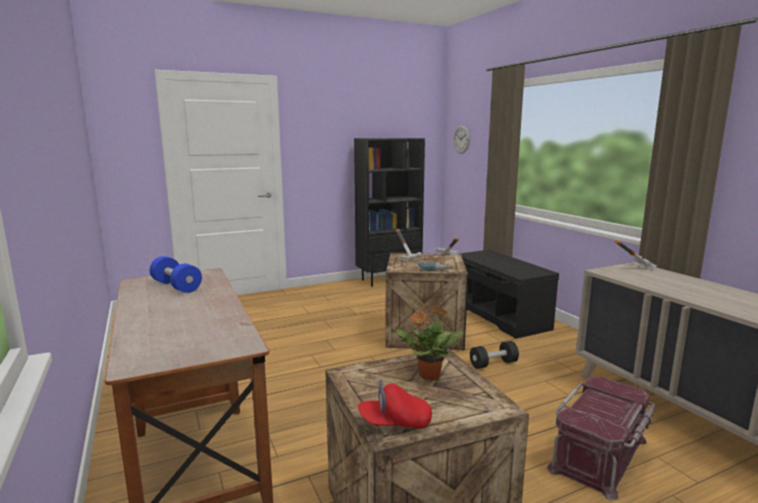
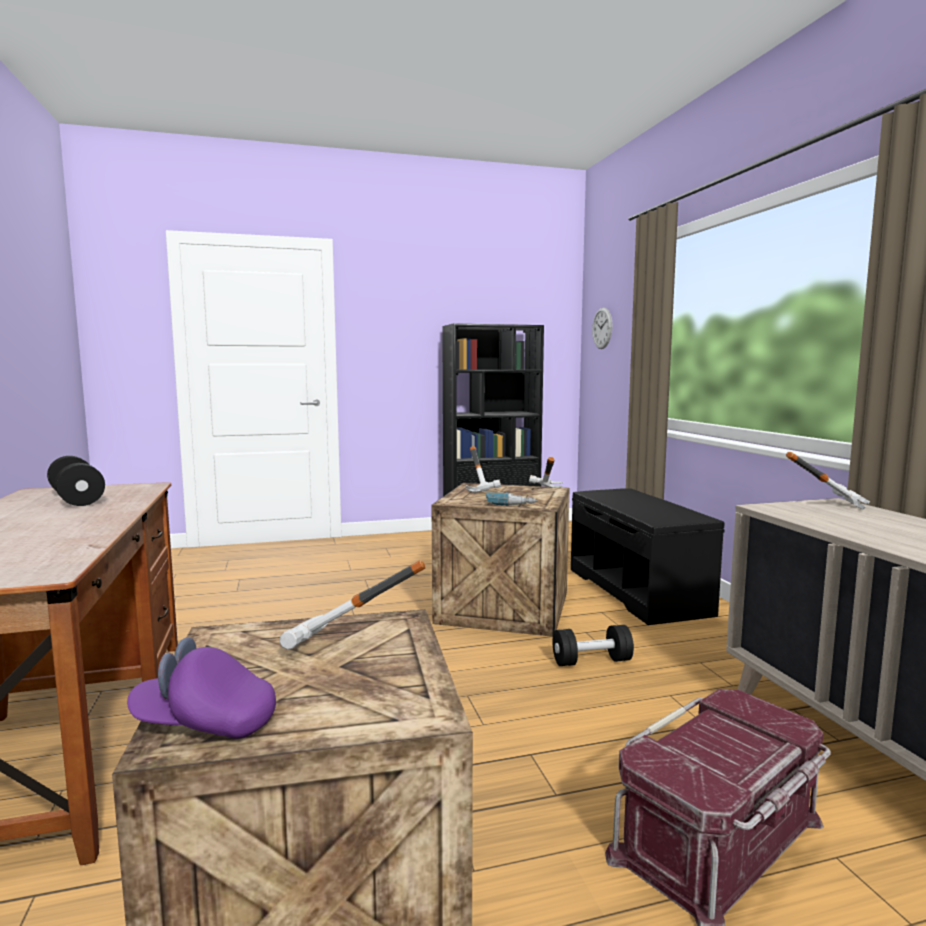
camera: 10 degrees right, 5 degrees down
(176, 286) = (77, 499): blue dumbbell -> black dumbbell
(395, 423) = (205, 724): red cap -> purple cap
(428, 376) = (348, 650): potted plant -> hammer

